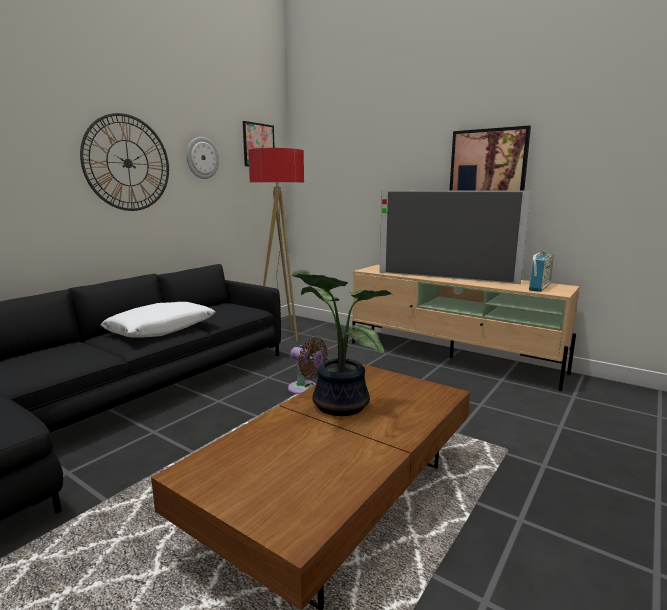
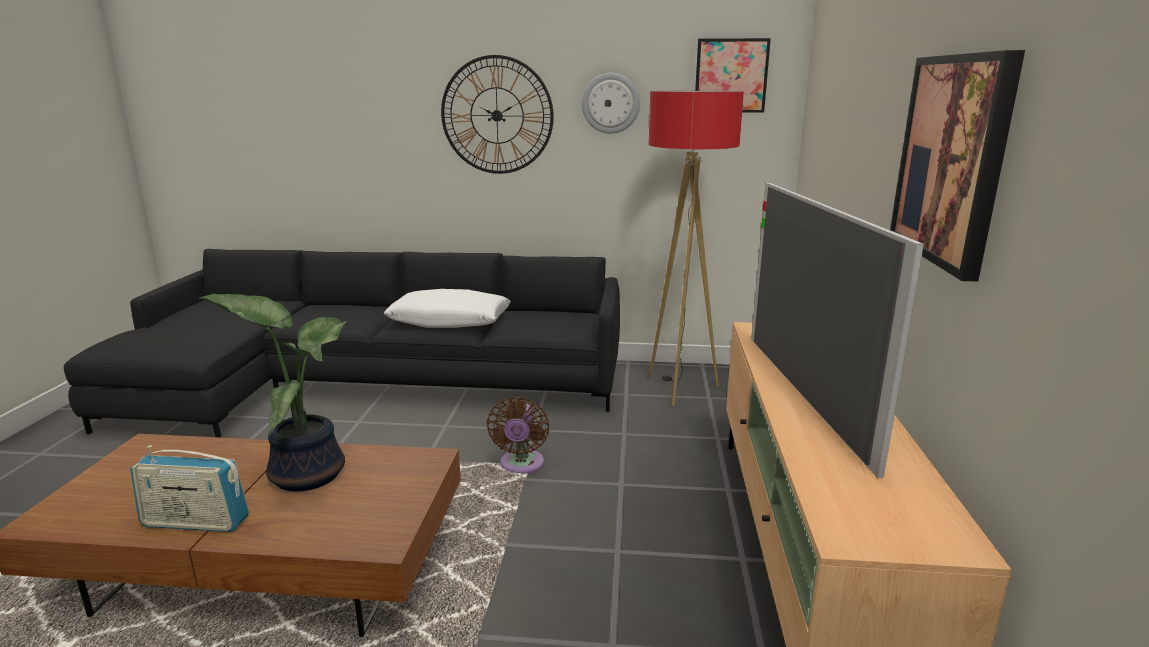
camera: 60 degrees right, 5 degrees up
(539, 287) = (874, 506): radio -> radio (195, 522)

